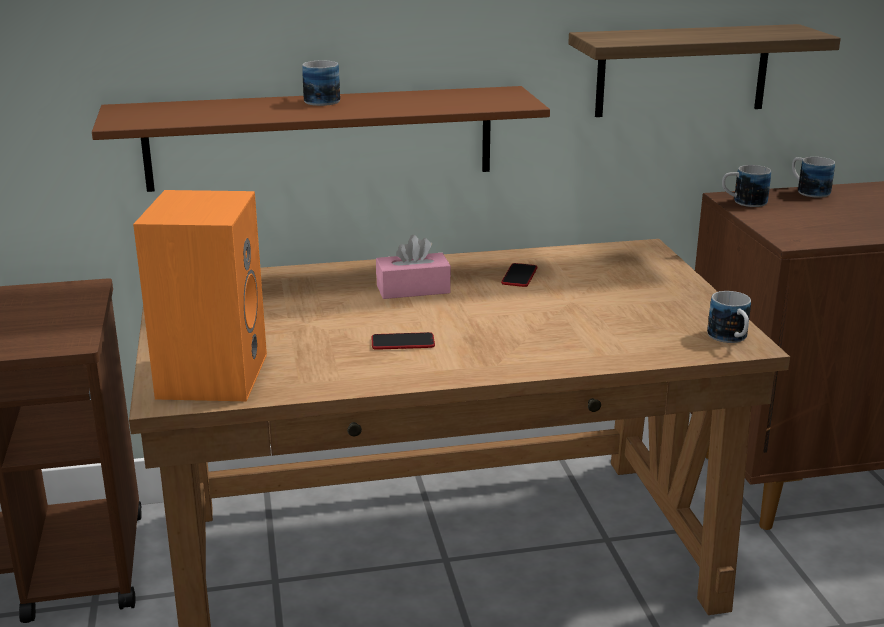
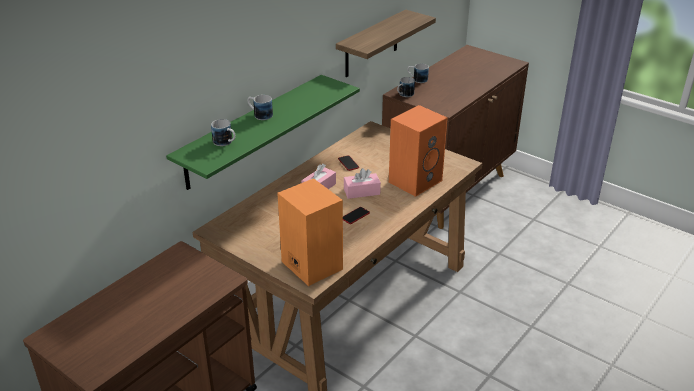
camera: 40 degrees left, 10 degrees up
(320, 138) = (252, 131): brown shelf -> green shelf
(473, 317) = (361, 192): none -> pink tissue box
(599, 335) = (415, 180): none -> orange speaker
(731, 339) = (457, 163): mug -> mug (225, 143)

